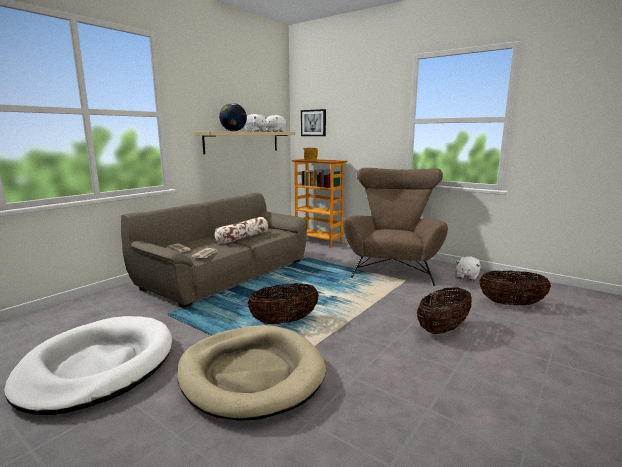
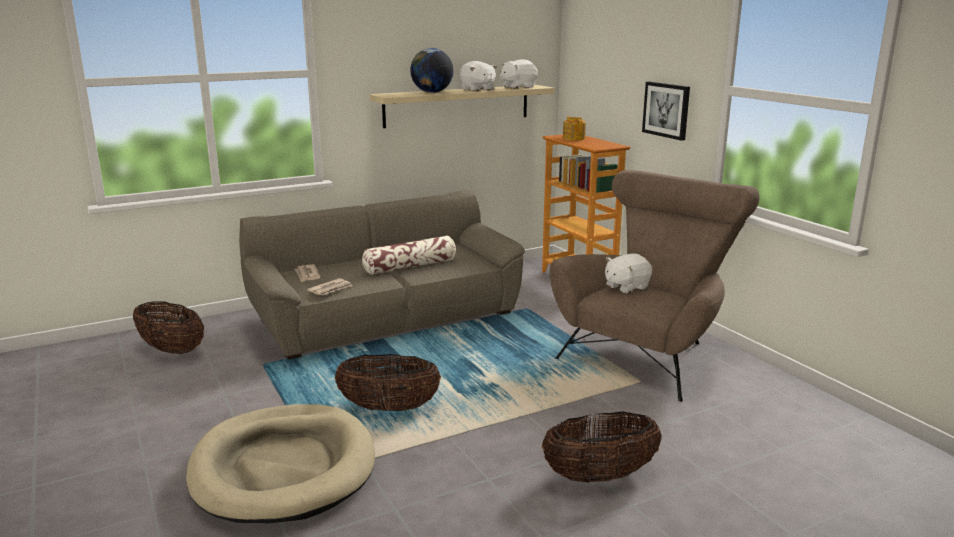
camera: 25 degrees right, 5 degrees up
(98, 367) = (144, 415): white dog bed -> none
(313, 123) = (589, 72): picture -> picture (666, 110)
(467, 276) = (764, 396): white plush toy -> white plush toy (626, 287)
(511, 304) = (778, 465): basket -> basket (172, 350)

